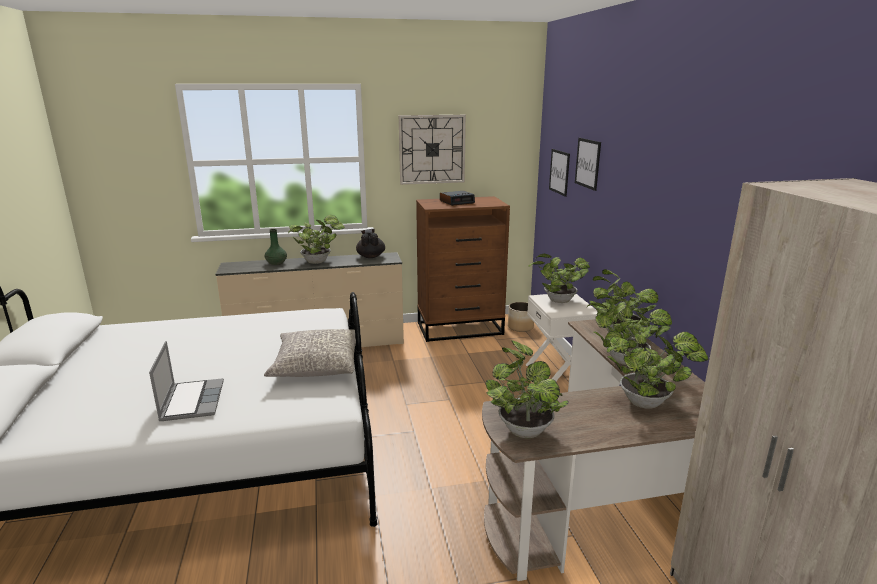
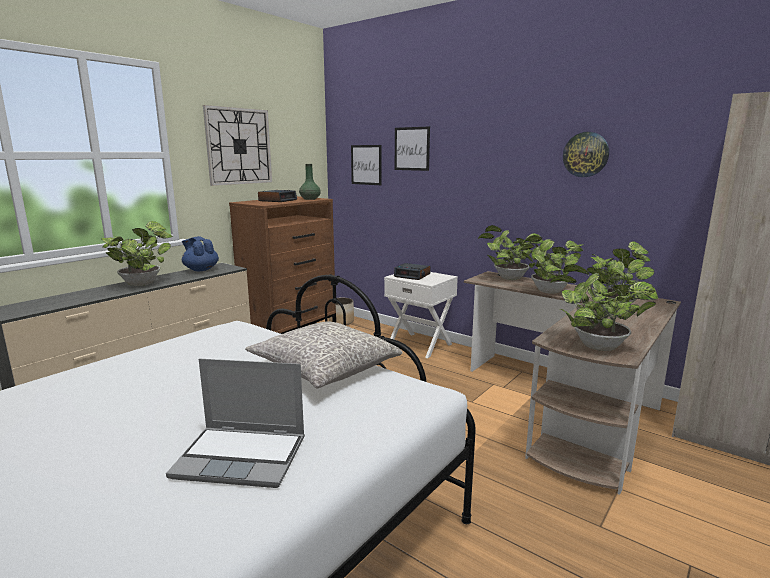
camera: 40 degrees left, 5 degrees down
(192, 401) = (243, 457): laptop -> laptop turned 150 degrees clockwise
(276, 263) = (83, 294): green vase -> green vase (310, 199)
(370, 256) = (201, 269): black teapot -> blue teapot
(557, 300) = (412, 275): potted plant -> alarm clock
(708, 208) = (585, 154): none -> wall clock

